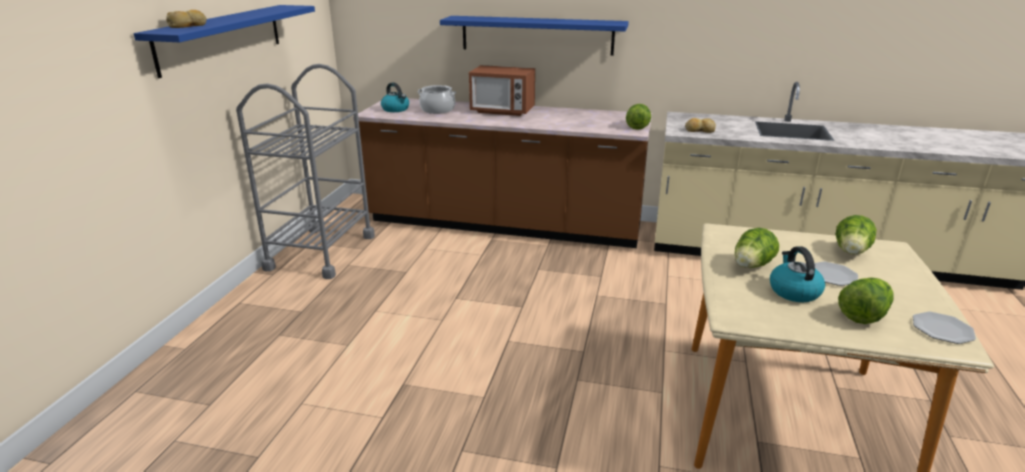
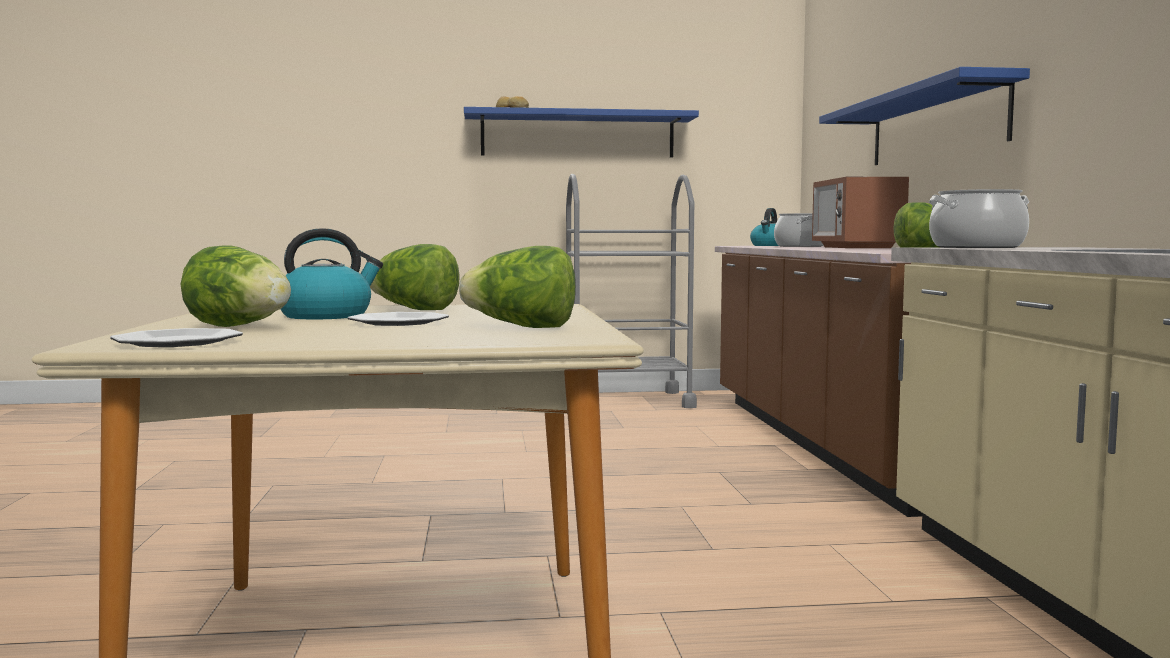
camera: 70 degrees right, 20 degrees down
(699, 130) = (977, 247): bread -> cooking pot

